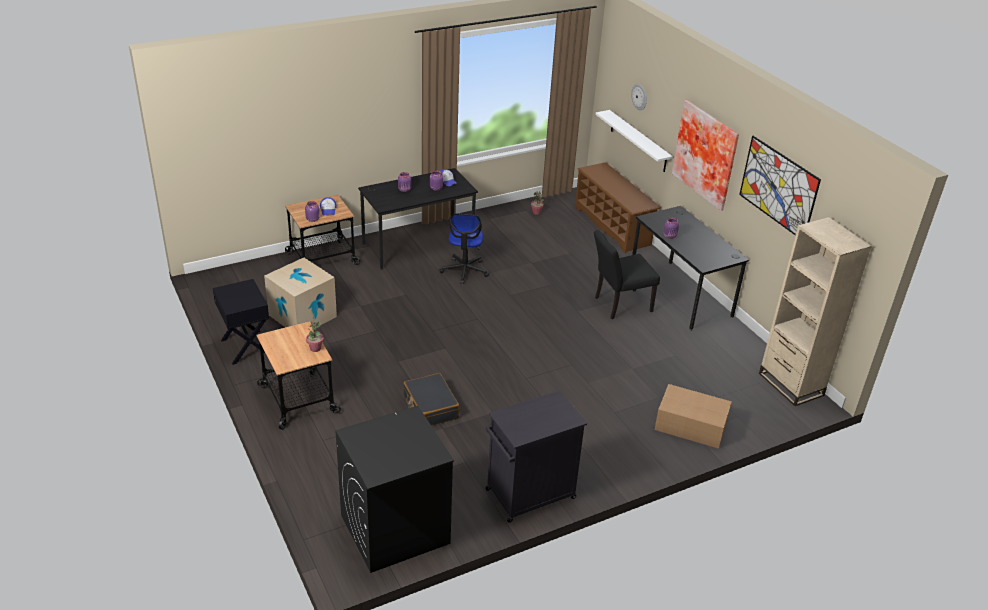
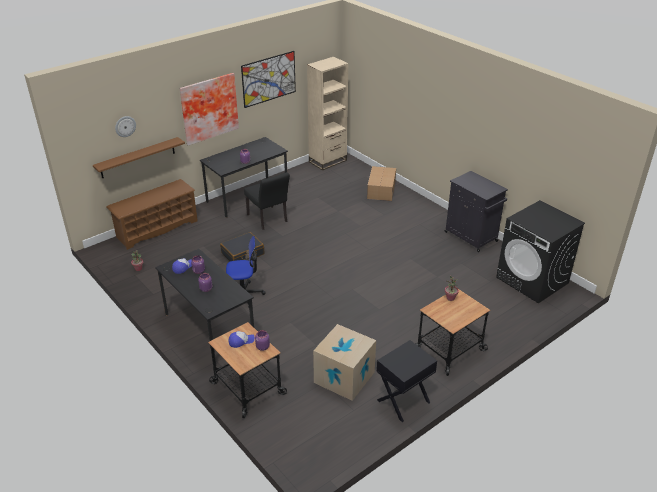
camera: 100 degrees left, 0 degrees up
(430, 407) = (420, 285): black suitcase -> black suitcase (242, 254)
(638, 141) = (137, 158): white shelf -> brown shelf

